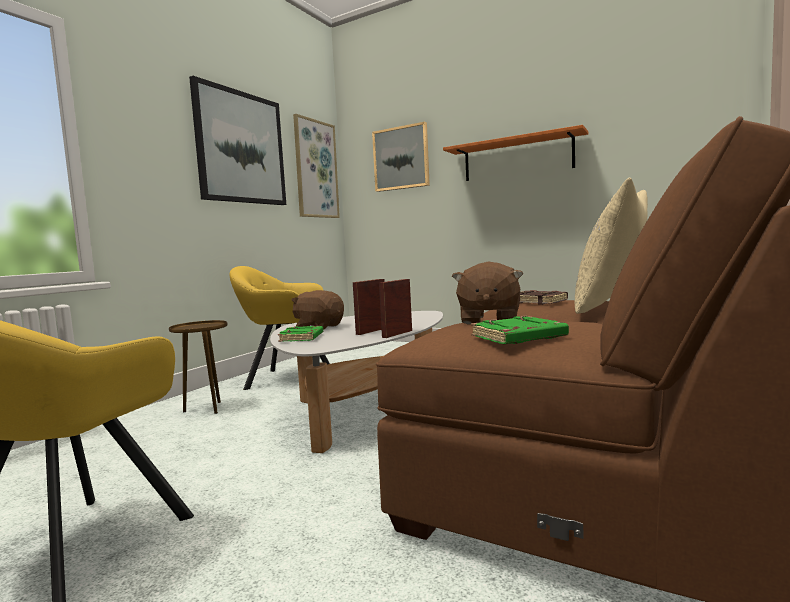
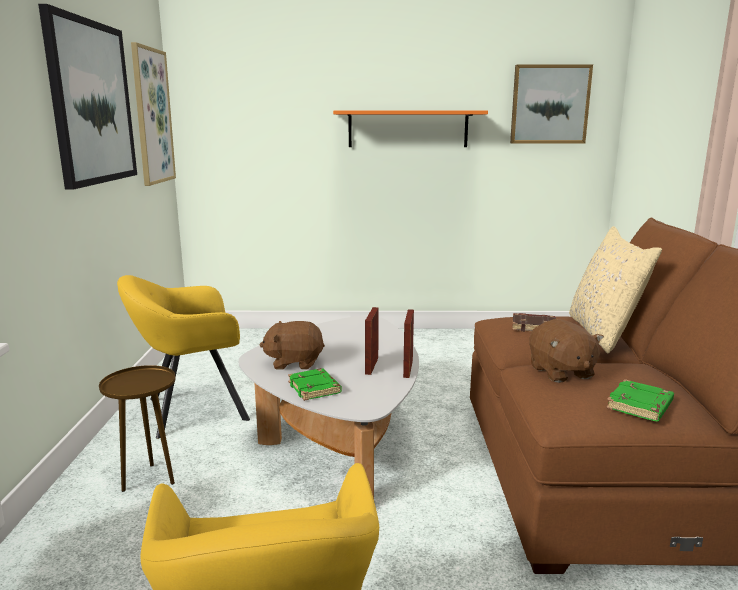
camera: 30 degrees left, 10 degrees up
(401, 158) = (263, 109): picture -> picture (549, 104)

